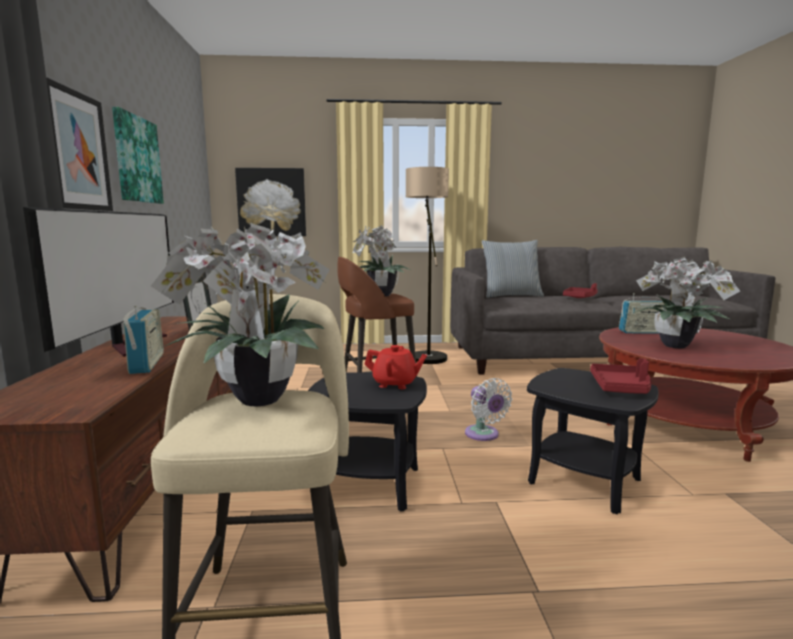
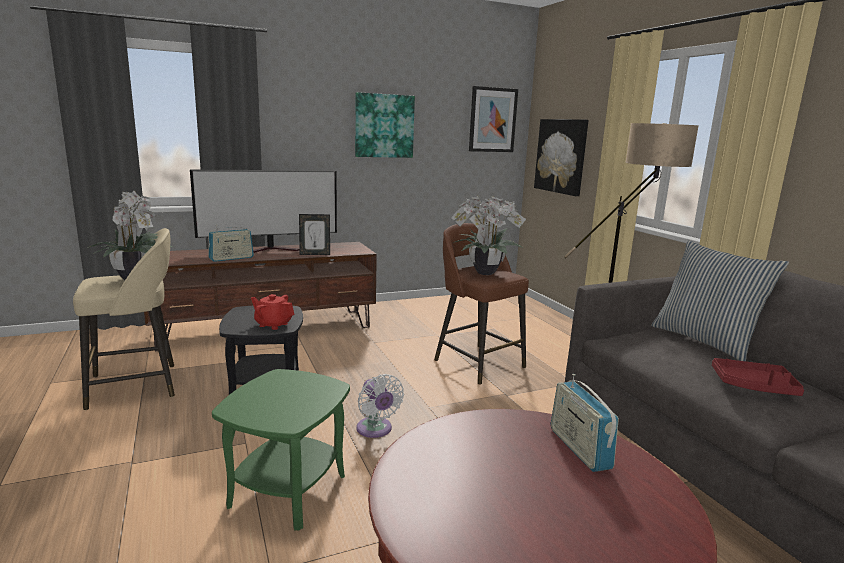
camera: 70 degrees right, 5 degrees up
(77, 151) = (307, 128): picture -> picture (492, 120)
(395, 384) = (273, 324): red teapot -> red teapot turned 120 degrees clockwise
(484, 435) = (375, 430): white fan -> white fan turned 75 degrees counterclockwise
(583, 481) = (288, 490): black side table -> green side table
(621, 388) = (280, 411): red tray -> none
(678, 346) = (486, 467): potted plant -> none

